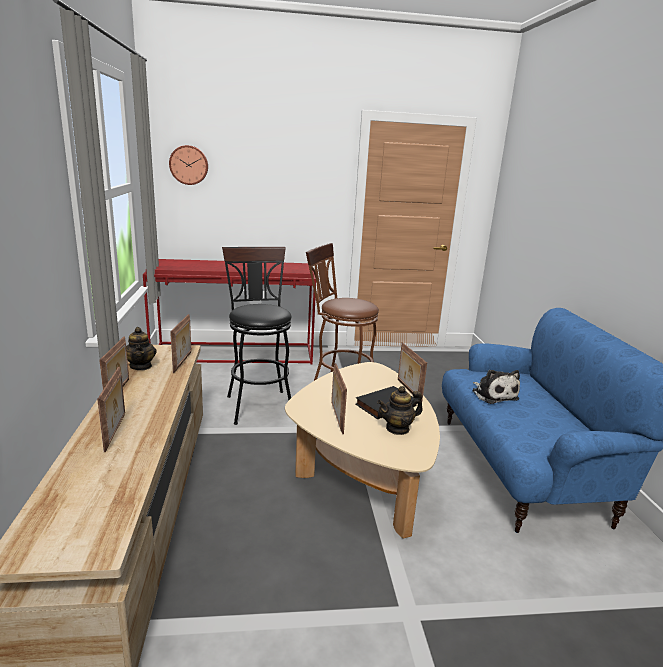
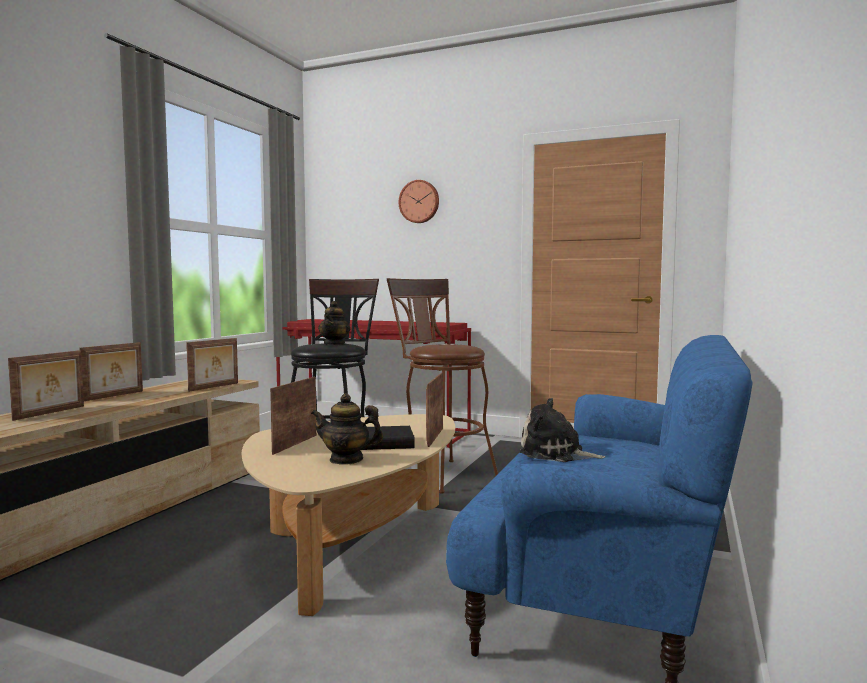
camera: 30 degrees right, 15 degrees down
(141, 366) = (173, 386): teapot -> teapot (335, 344)
(189, 165) = (344, 218): wall clock -> wall clock (419, 202)
(493, 394) = (556, 454): plush toy -> plush toy turned 105 degrees clockwise

